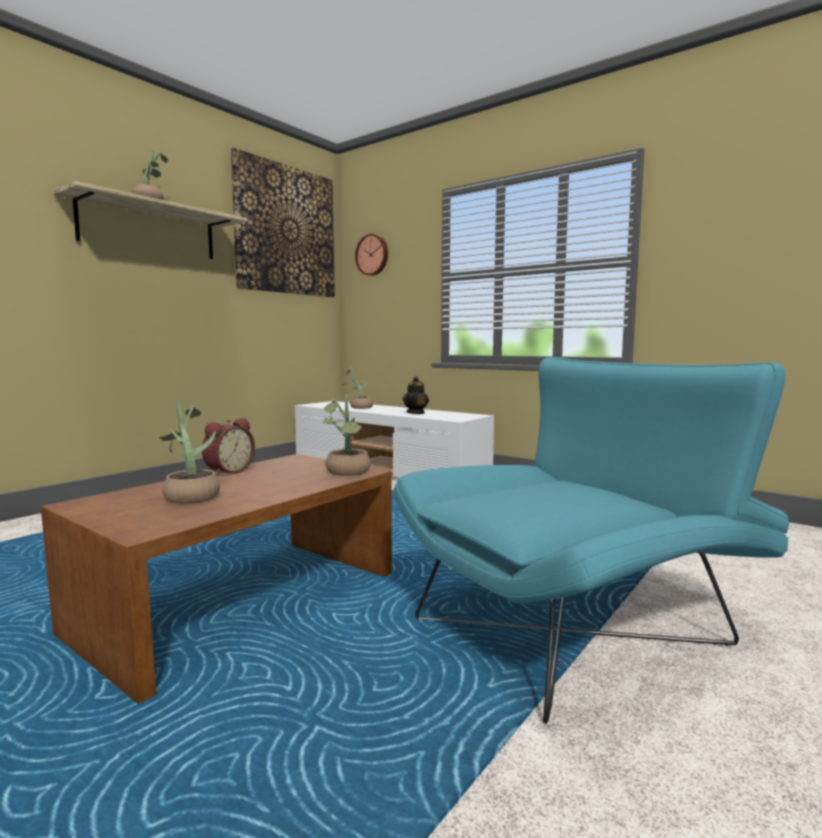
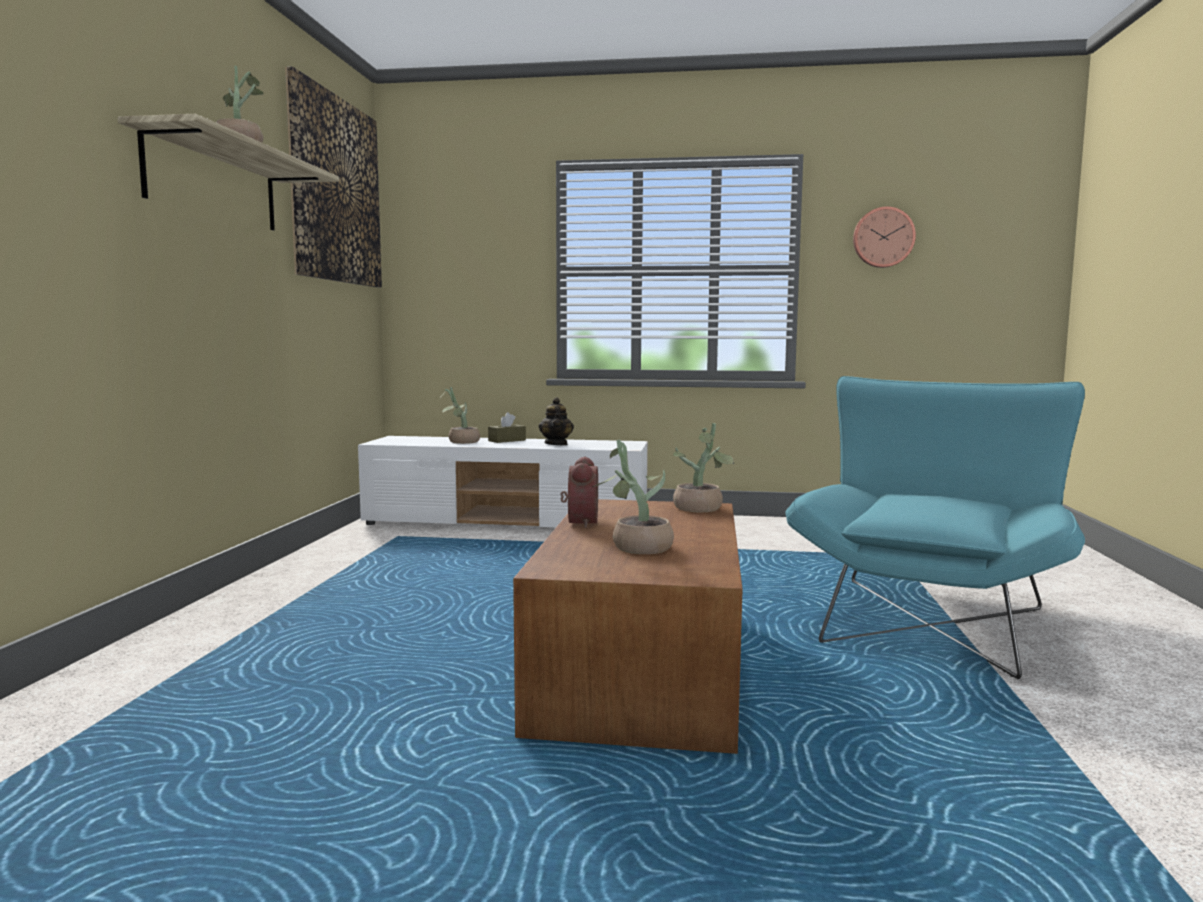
camera: 30 degrees left, 0 degrees up
(373, 255) = (443, 233): wall clock -> wall clock (883, 237)
(392, 408) = (507, 440): none -> brown tissue box

